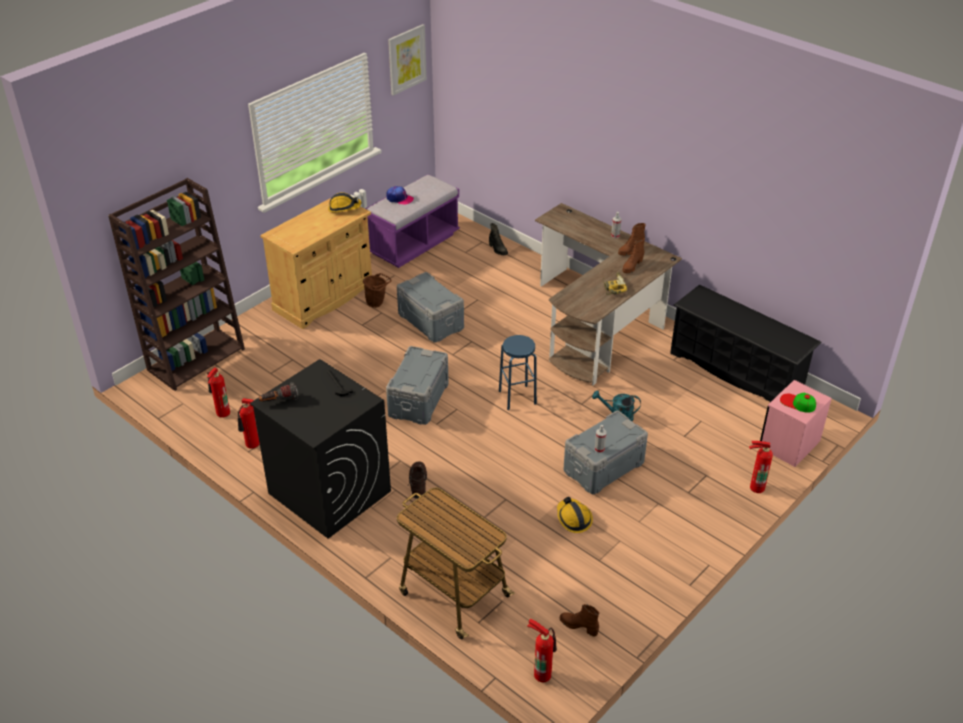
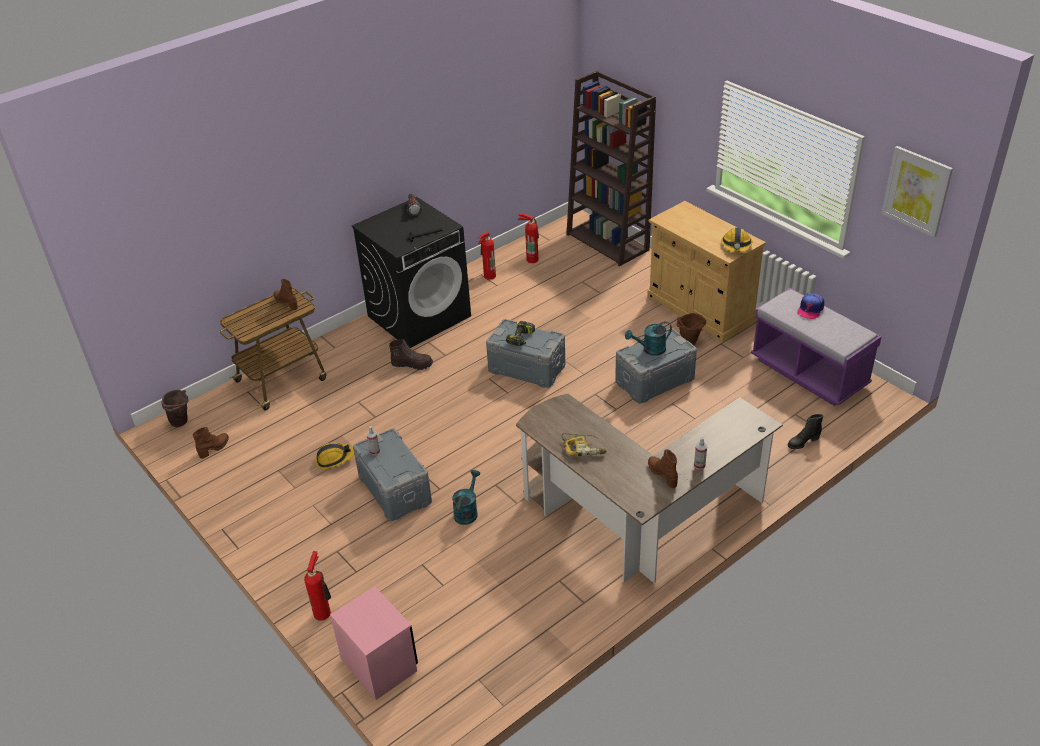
camera: 100 degrees right, 0 degrees up
(418, 373) = (521, 338): none -> power drill
(429, 296) = (650, 350): none -> turquoise watering can
(517, 397) = (516, 436): blue stool -> none
(542, 673) = (182, 422): fire extinguisher -> brown bucket
(632, 266) = (625, 471): brown boot -> brown boot (286, 302)
(736, 371) = (526, 643): black shoe rack -> none
(797, 403) = (367, 615): cap -> none

